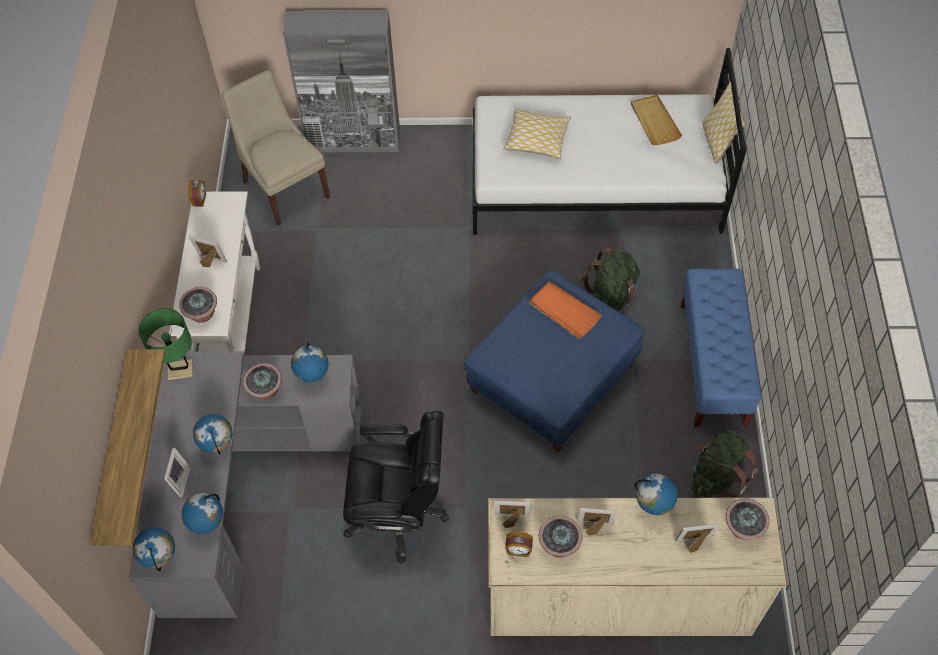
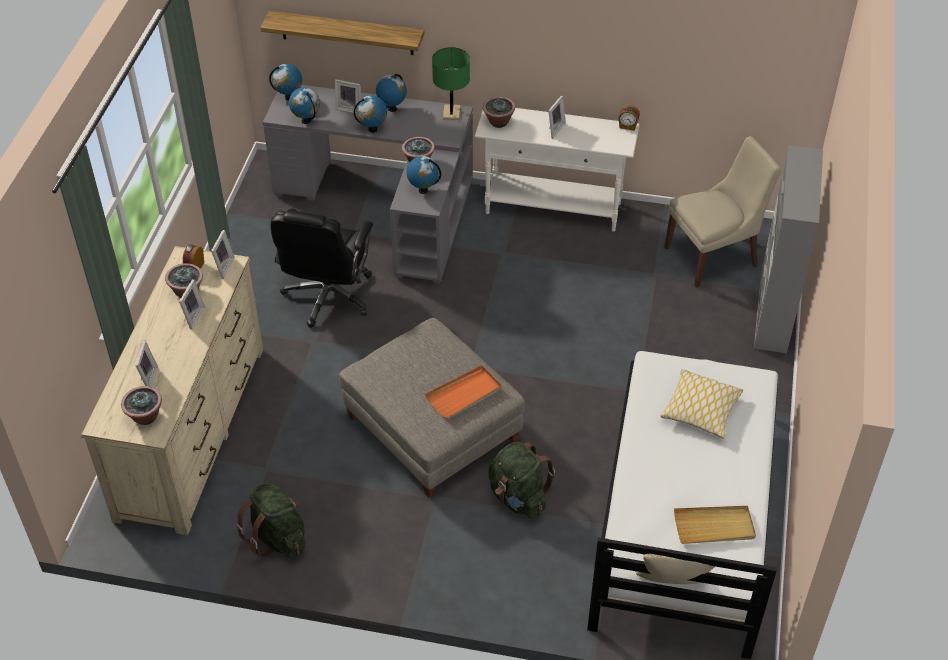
camera: 100 degrees right, 10 degrees down
(552, 378) = (431, 427): blue ottoman -> grey ottoman
(652, 506) = (194, 359): globe -> globe (392, 108)
(712, 365) = (407, 569): blue bench -> none

